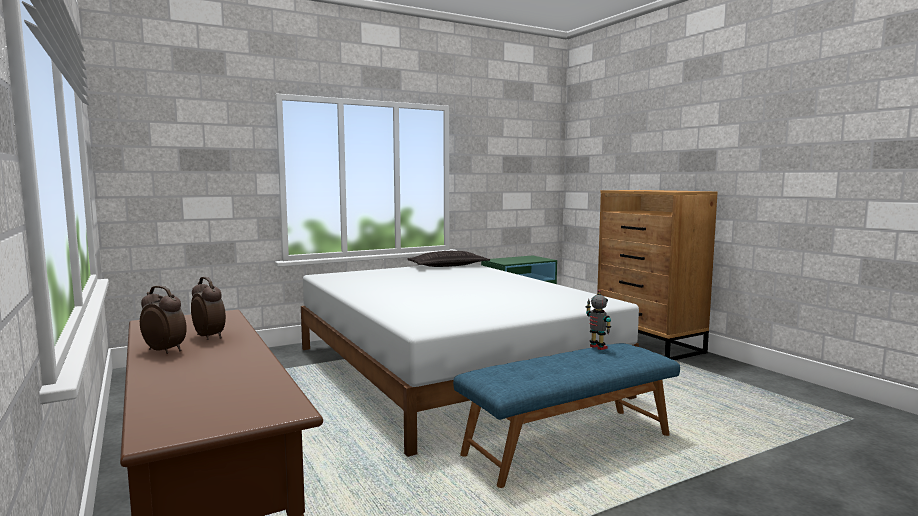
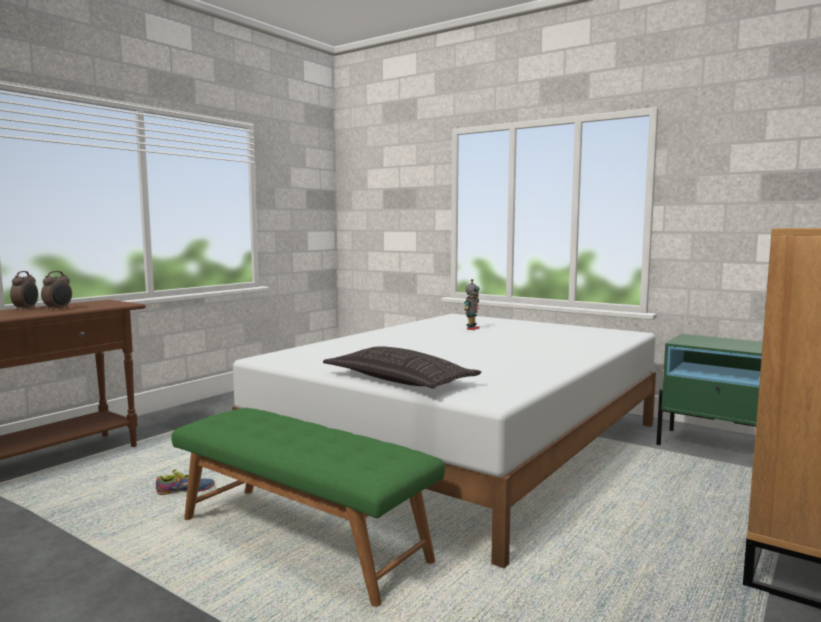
camera: 65 degrees right, 0 degrees up
(431, 485) = (185, 491): none -> shoe
(448, 266) = (598, 331): pillow -> pillow (399, 380)
(568, 444) = (302, 538): blue bench -> green bench
(597, 347) = (374, 441): toy robot -> toy robot (471, 329)

